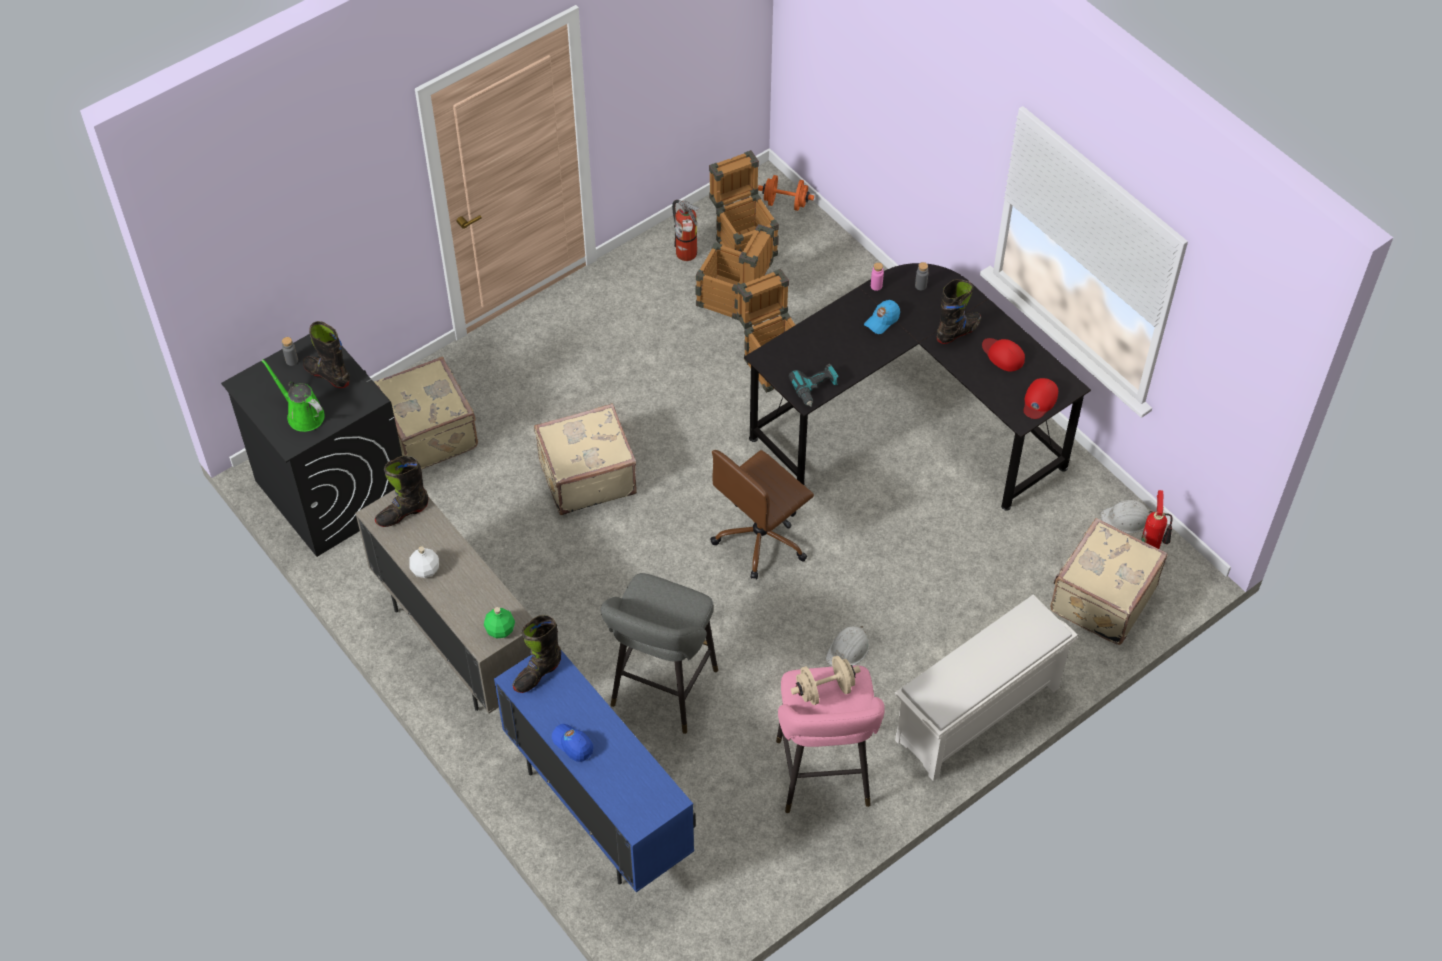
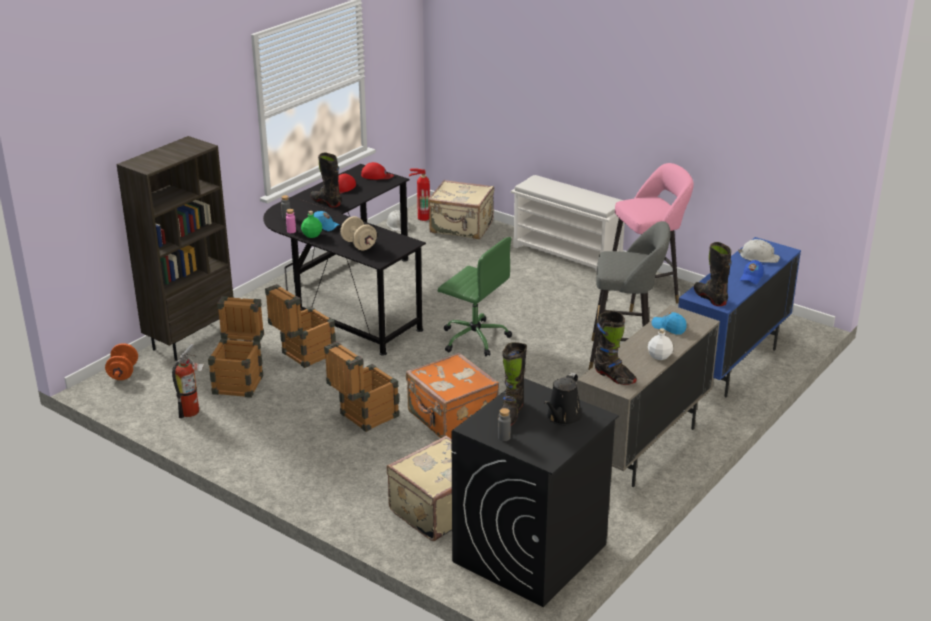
camera: 105 degrees left, 25 degrees down
(302, 414) = (562, 417): green watering can -> black watering can
(484, 602) = (669, 327): none -> blue cap
(500, 629) = (686, 317): green bottle -> green bottle (311, 235)
(537, 674) = (710, 298): black boot -> black boot turned 150 degrees counterclockwise
(586, 476) = (451, 419): beige suitcase -> orange suitcase
(743, 242) = (172, 386): crate -> crate (363, 417)
(761, 538) = (474, 338): brown office chair -> green office chair
(815, 389) = (399, 241): power drill -> none
(824, 690) = (644, 207): beige dumbbell -> beige dumbbell (359, 245)
(843, 263) = (191, 340): none -> brown bookcase
(848, 650) = (547, 297): white hard hat -> white hard hat (759, 257)

